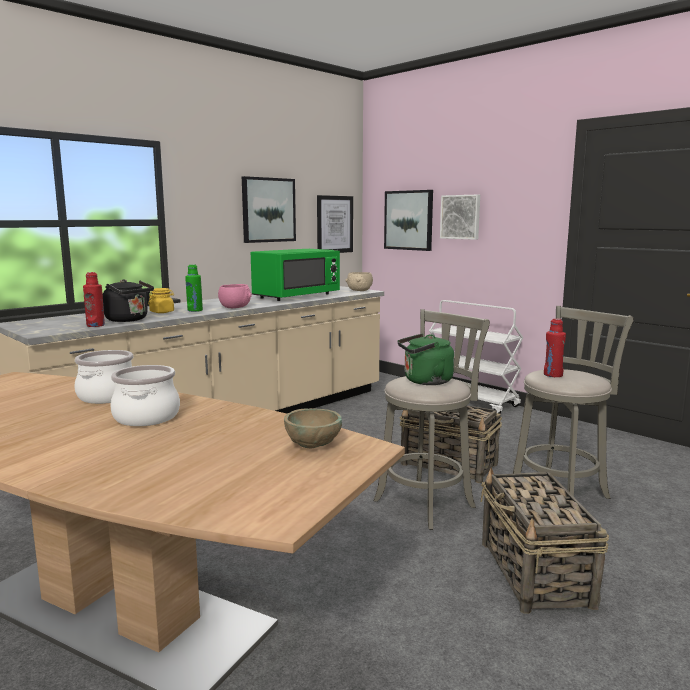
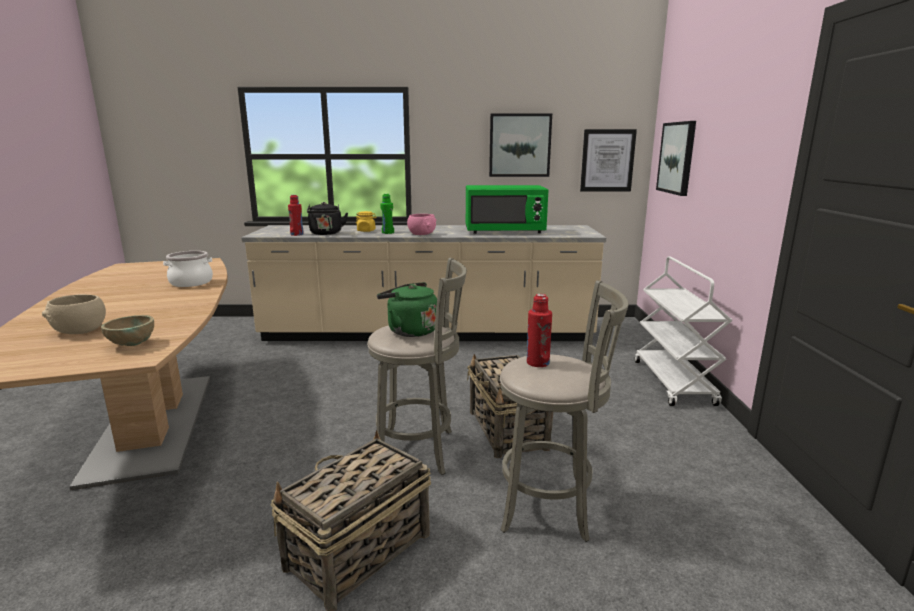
camera: 45 degrees right, 5 degrees up
(147, 417) = (157, 300): cooking pot -> none
(359, 290) = (584, 233): beige bowl -> beige bowl (79, 331)
(461, 217) = (710, 155): picture -> none

